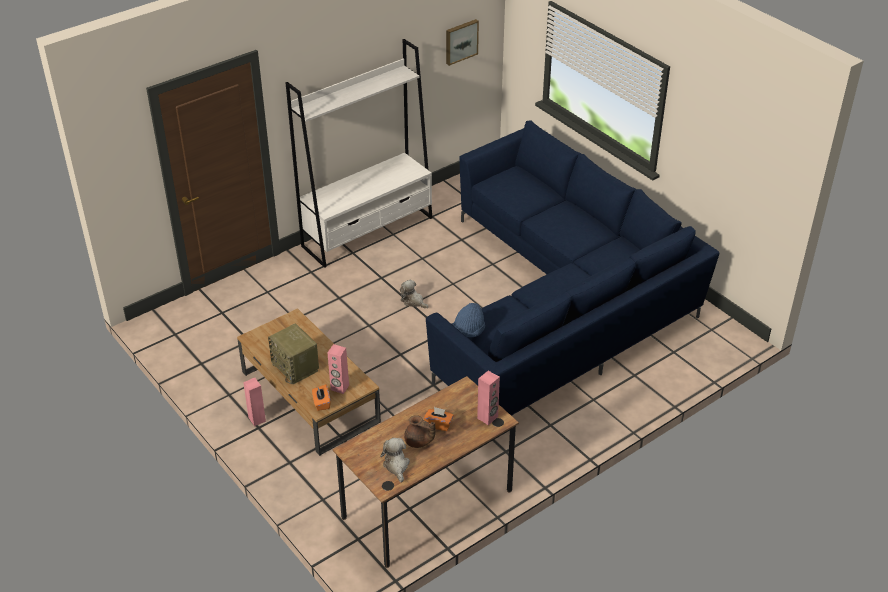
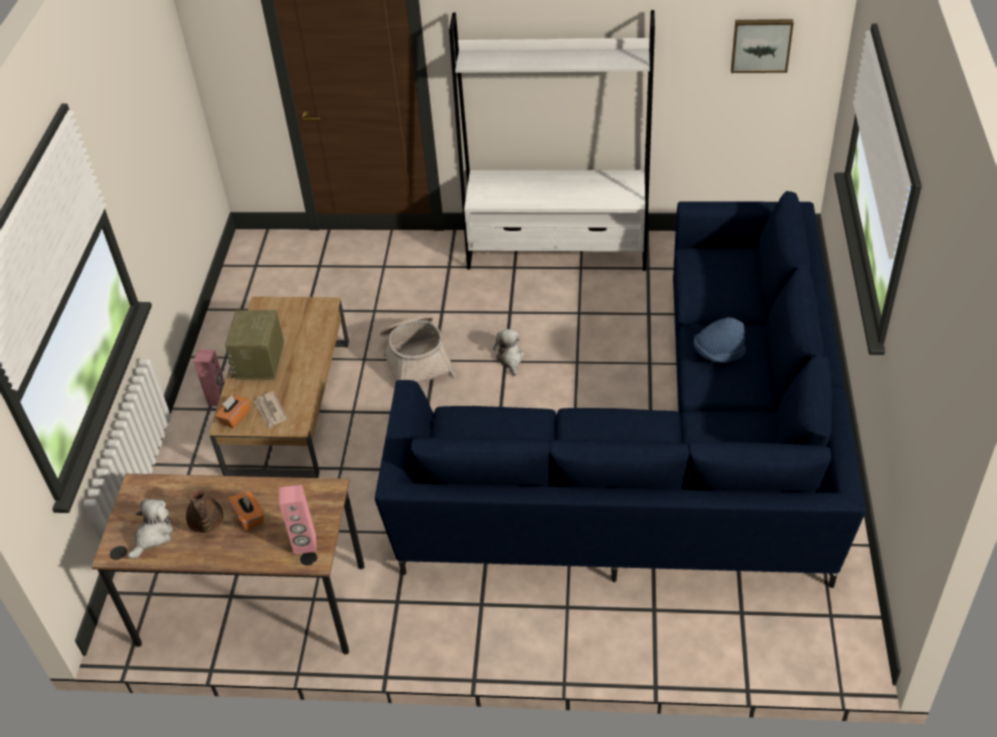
camera: 45 degrees right, 5 degrees up
(339, 388) = (270, 411): pink speaker -> newspaper
(357, 330) = (416, 359): none -> basket
(468, 331) = (445, 426): blue hat -> blue hat (718, 353)

